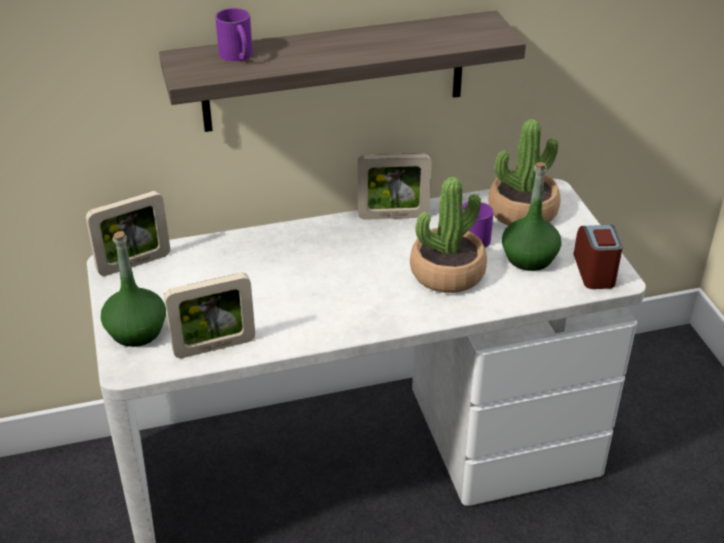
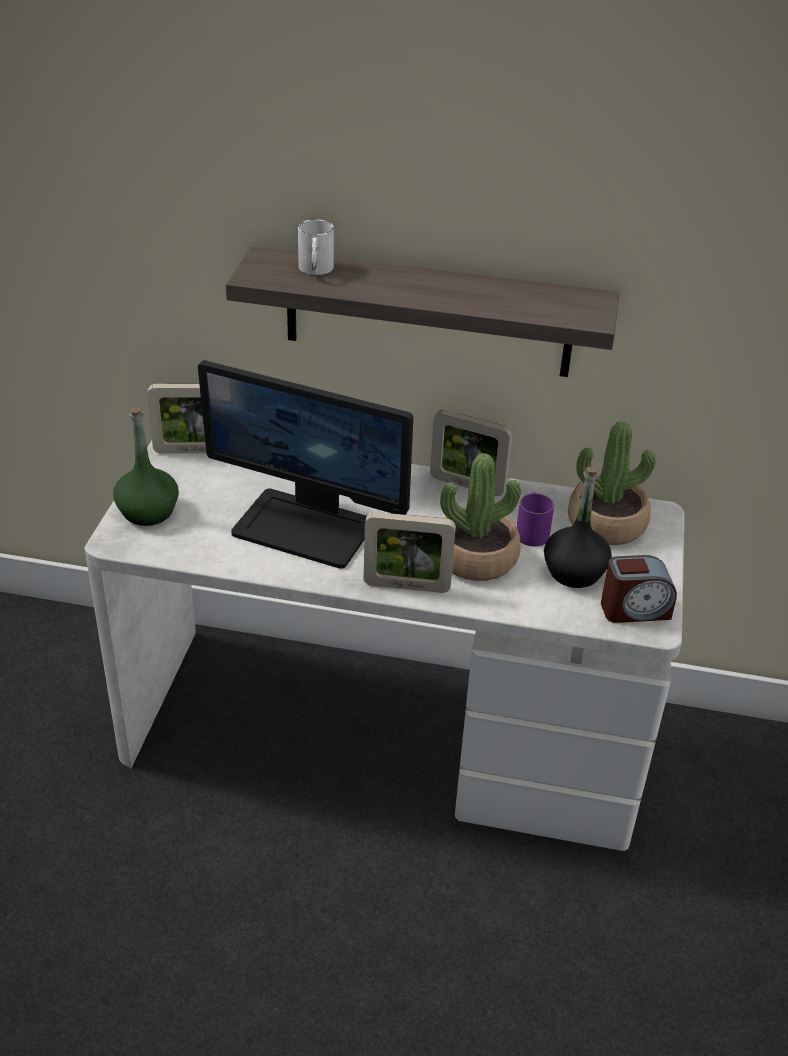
camera: 25 degrees right, 0 degrees up
(214, 347) = (203, 549): picture frame -> picture frame (407, 586)
(238, 56) = (315, 270): purple mug -> white mug
(289, 296) = (306, 527): none -> monitor
(529, 257) = (574, 572): green bottle -> black bottle
(595, 271) = (634, 609): alarm clock -> alarm clock turned 60 degrees clockwise

